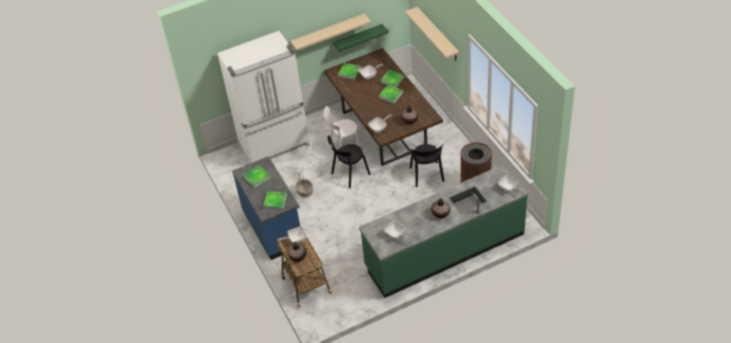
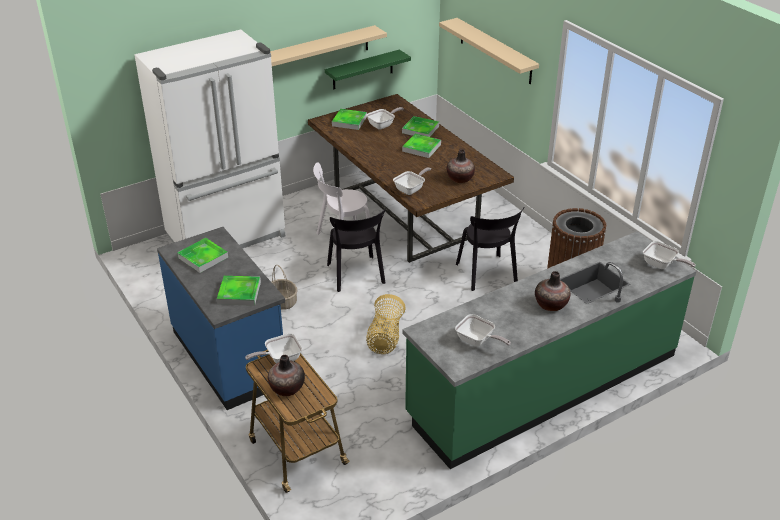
camera: 10 degrees left, 10 degrees down
(349, 175) = (356, 275): black chair -> black chair turned 60 degrees counterclockwise
(360, 217) = (385, 337): none -> basket

